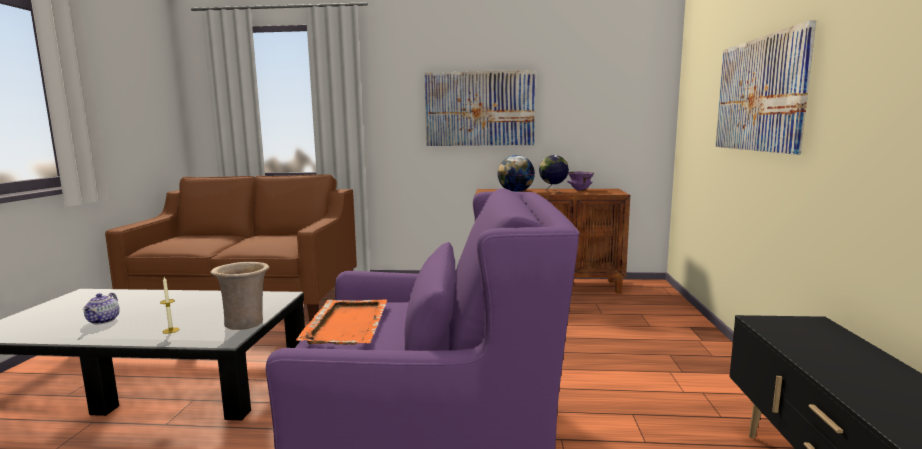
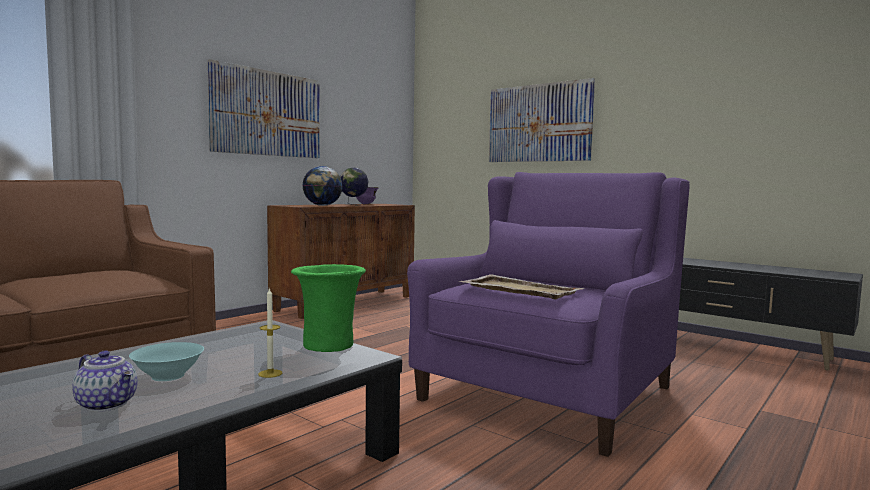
camera: 55 degrees left, 5 degrees down
(155, 314) = (168, 376): none -> turquoise bowl
(246, 323) = (328, 345): beige vase -> green vase
(347, 324) = (519, 290): orange tray -> beige tray

